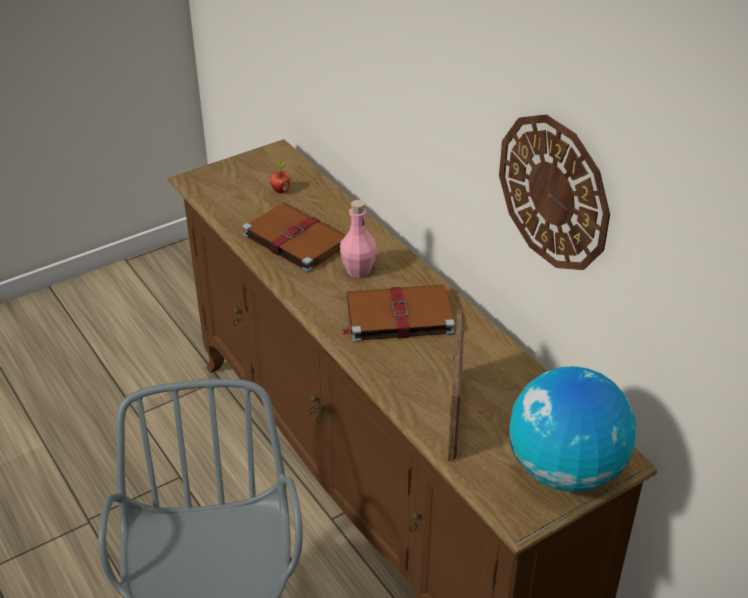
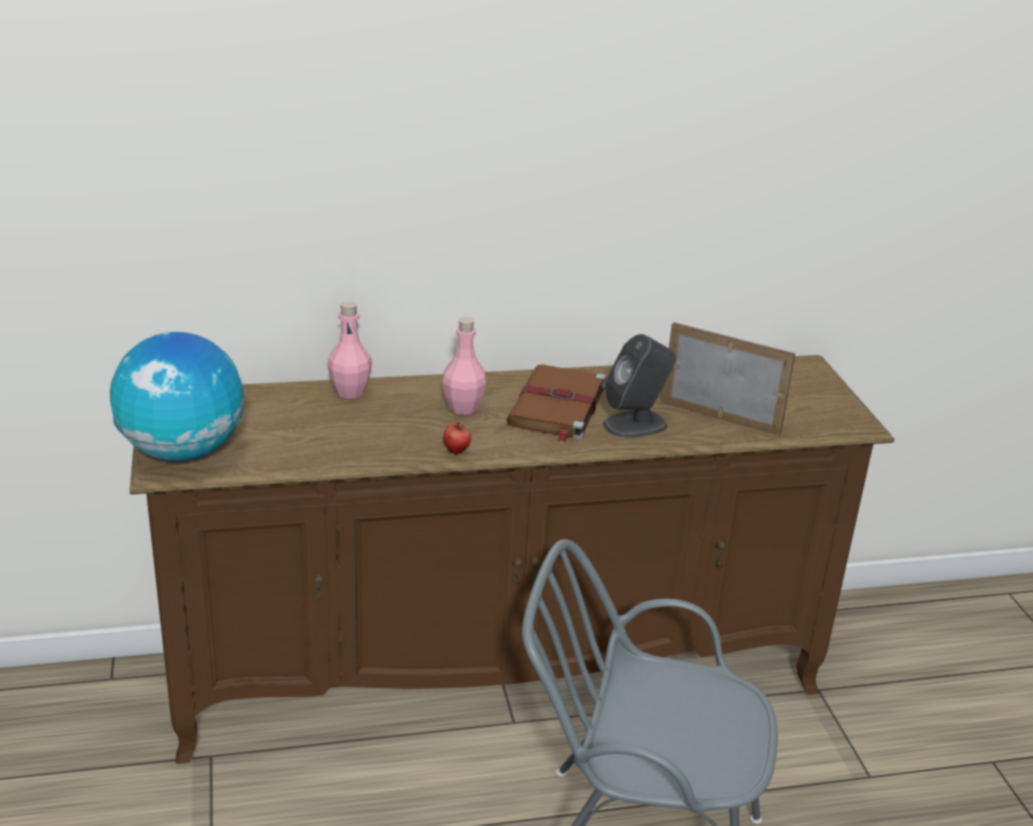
camera: 70 degrees left, 10 degrees down
(280, 190) = (259, 416): apple -> apple (455, 451)
(294, 239) = (369, 430): brown book -> none
(342, 214) = (350, 392): none -> pink bottle
(400, 366) = (636, 424): none -> grey speaker
(554, 192) = (667, 179): wall clock -> none
(564, 470) = (812, 389): globe -> globe (182, 452)

